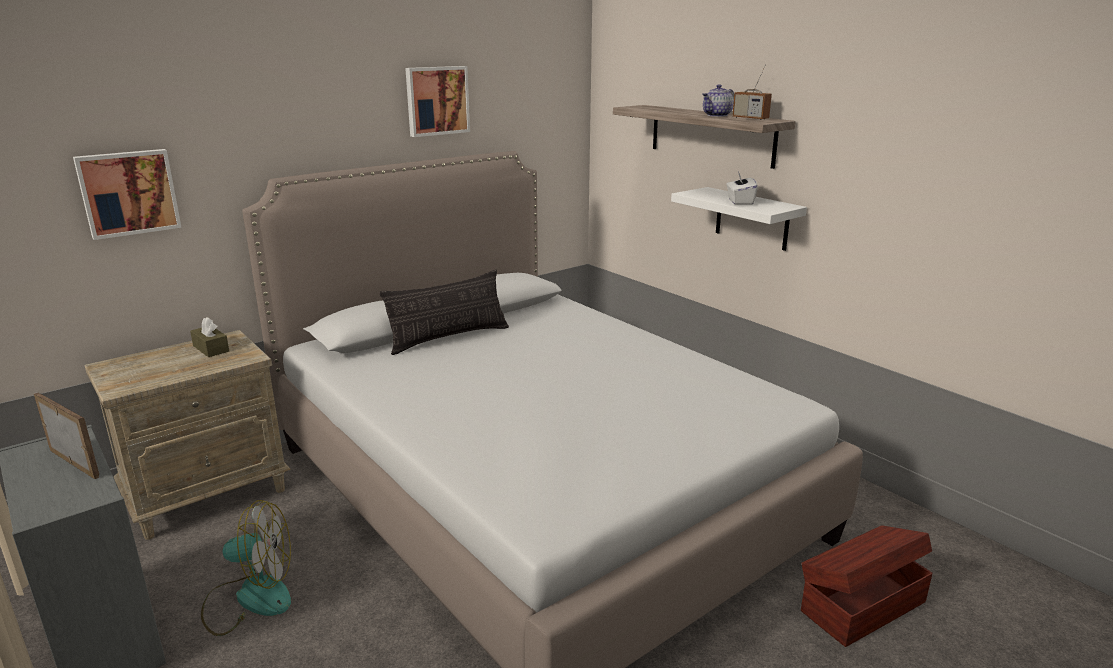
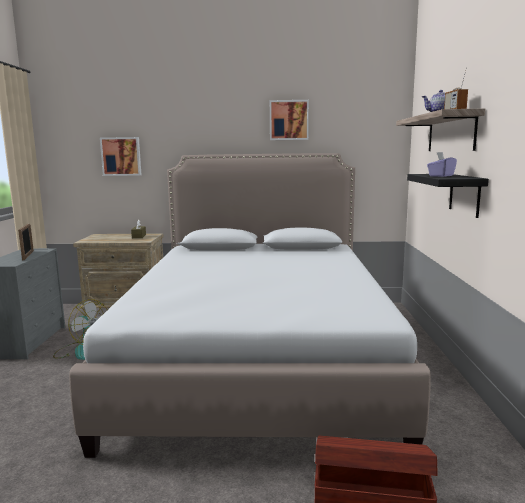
camera: 40 degrees right, 10 degrees down
(449, 338) = (247, 253): pillow -> none
(739, 202) = (440, 176): white tissue box -> purple tissue box
(752, 218) = (464, 194): white shelf -> black shelf

